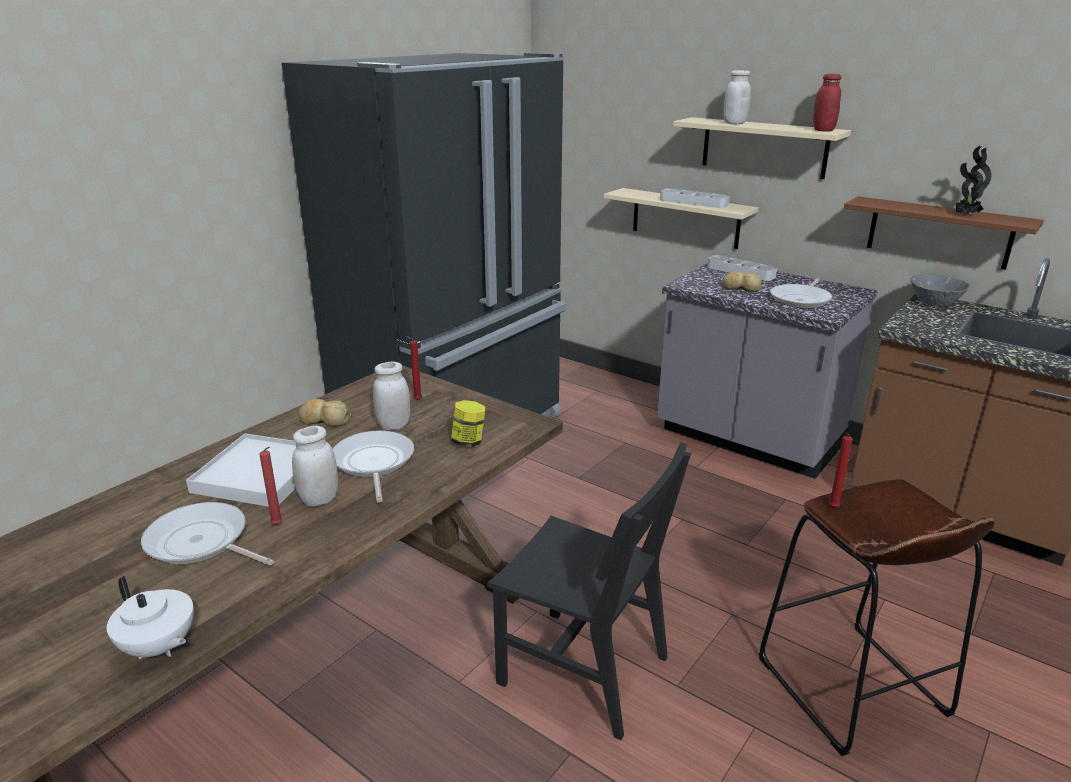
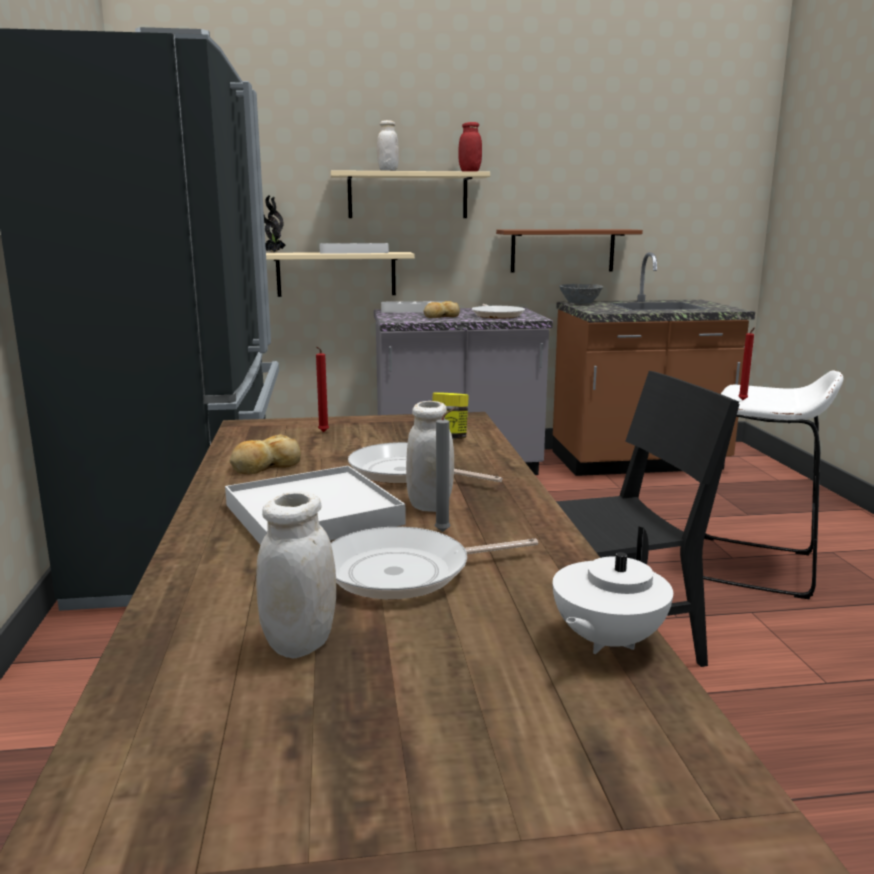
camera: 45 degrees left, 10 degrees down
(159, 648) = (606, 641): white teapot -> white teapot turned 135 degrees clockwise
(278, 525) = (445, 531): red candle -> grey candle
(393, 425) = (351, 449): white jar -> white jar (300, 643)
(851, 687) = (751, 566): brown stool -> white stool
(965, 215) = (590, 229): potted plant -> potted plant (273, 253)

